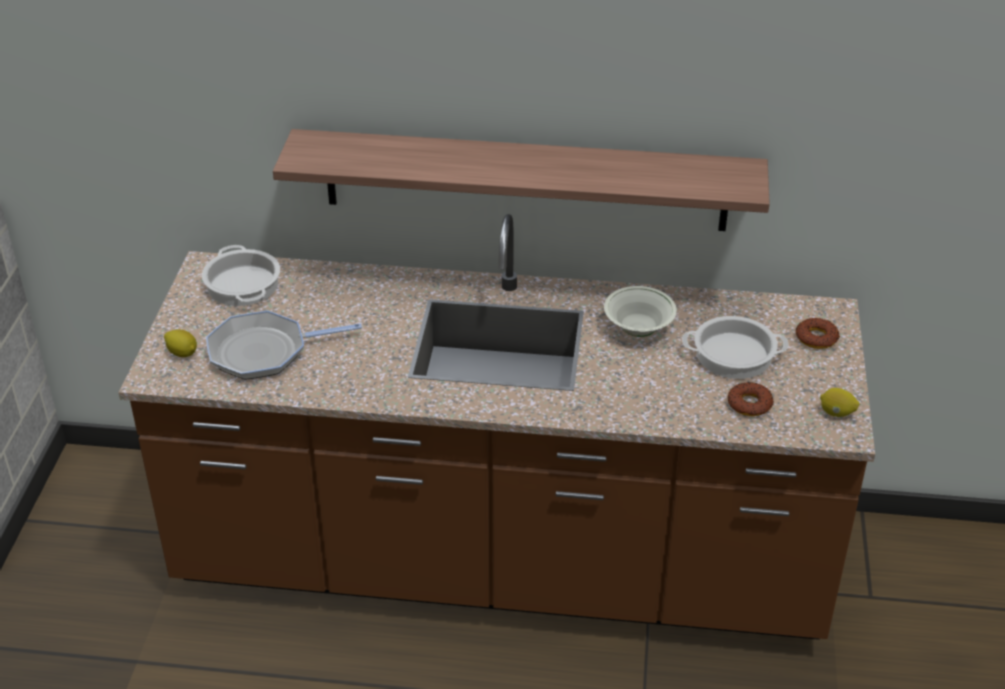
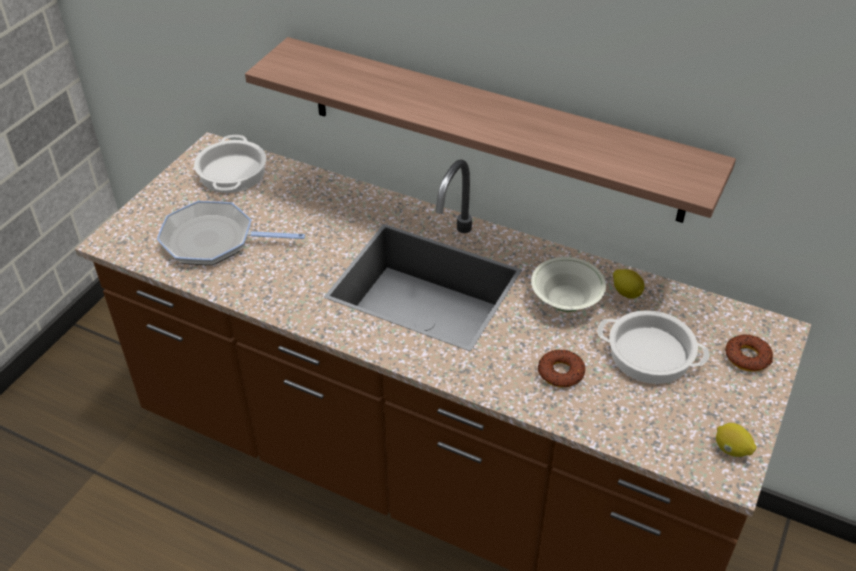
camera: 20 degrees right, 5 degrees up
(182, 353) = (146, 225): lemon -> lemon (626, 293)
(749, 404) = (641, 413): donut -> donut (560, 372)

